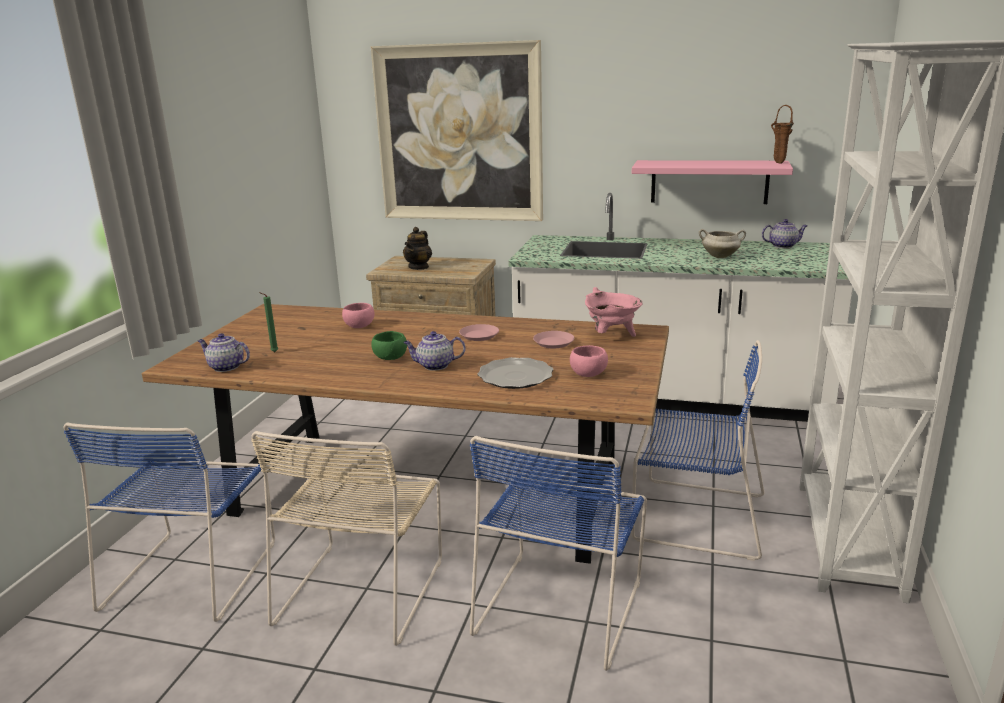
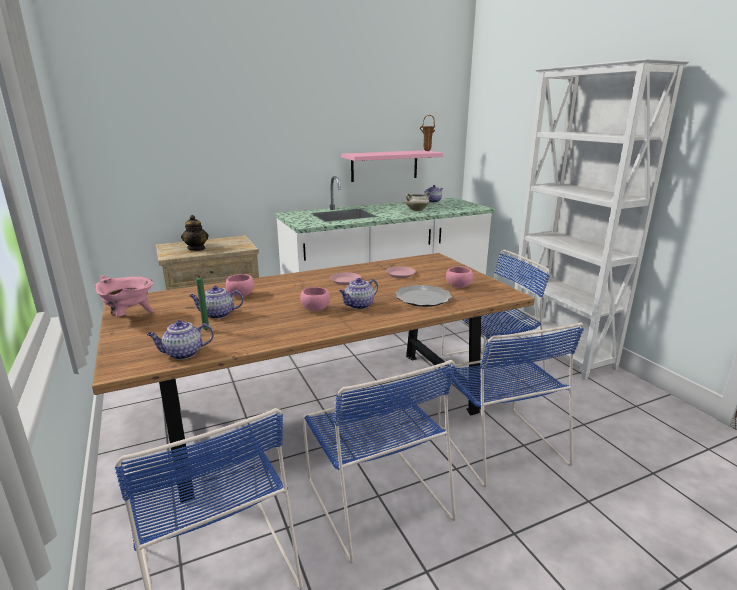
camera: 40 degrees left, 0 degrees up
(307, 340) = (217, 314): none -> teapot
(363, 587) = (375, 496): beige chair -> blue chair
(389, 358) = (315, 309): green bowl -> pink bowl
(459, 134) = (207, 137): picture -> none
(611, 336) = (424, 264): pink cooking pot -> pink cooking pot (130, 317)

